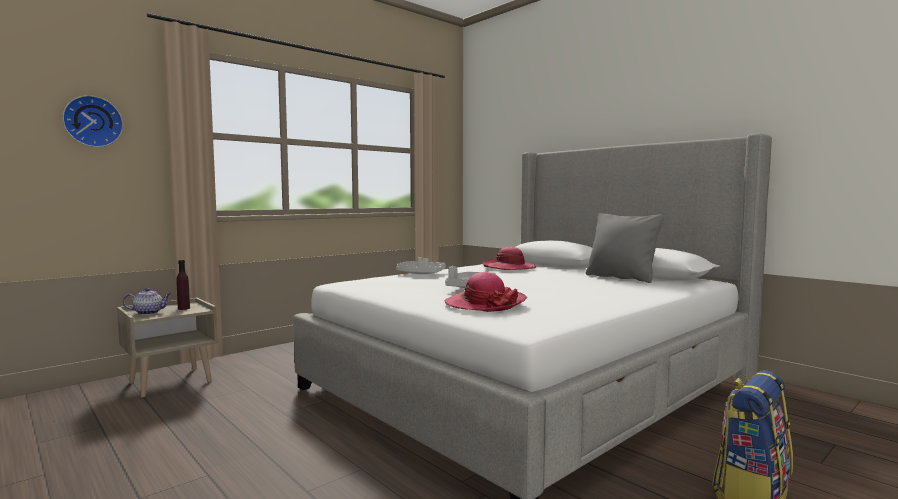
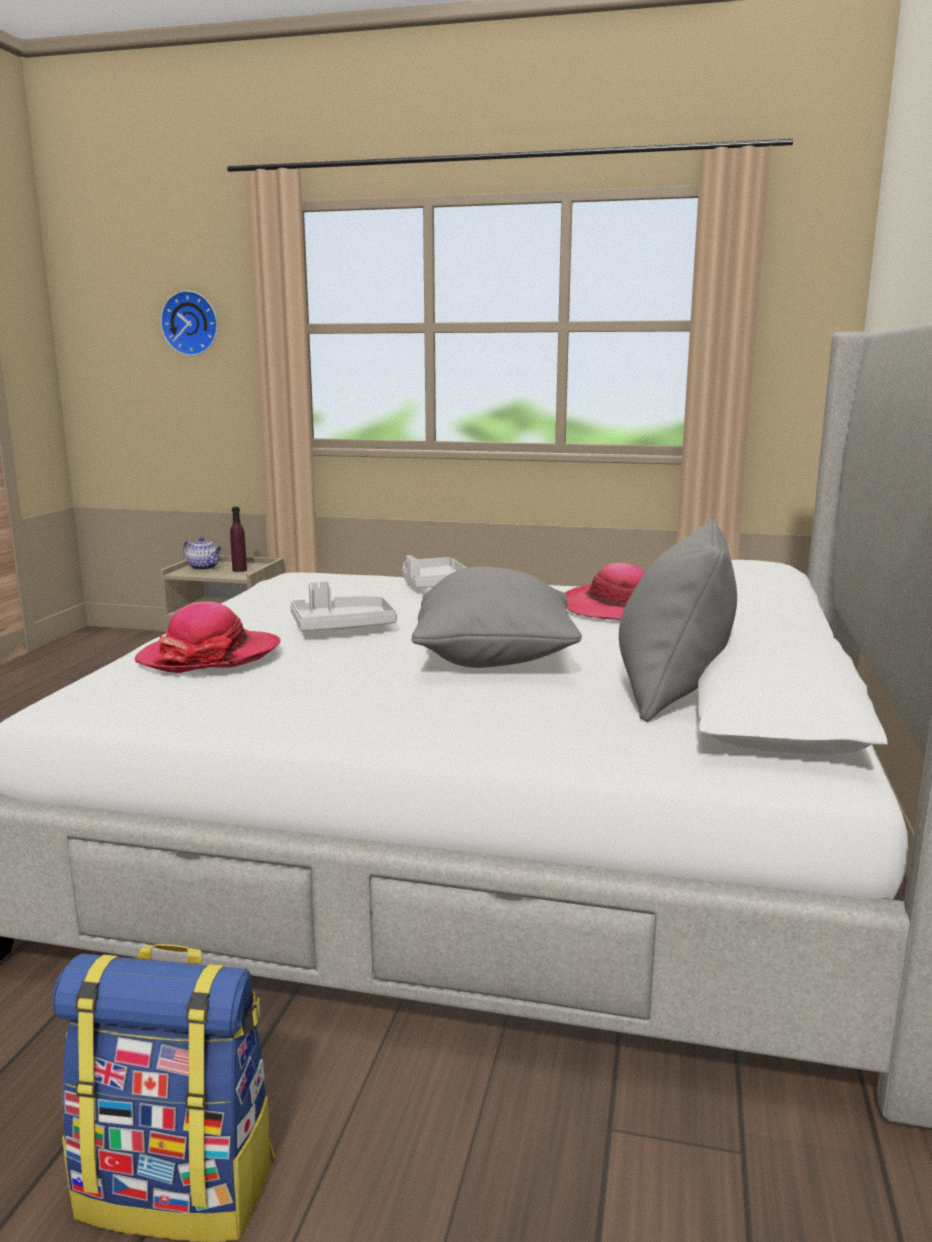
camera: 55 degrees right, 10 degrees up
(555, 283) = (495, 659): none -> grey pillow

